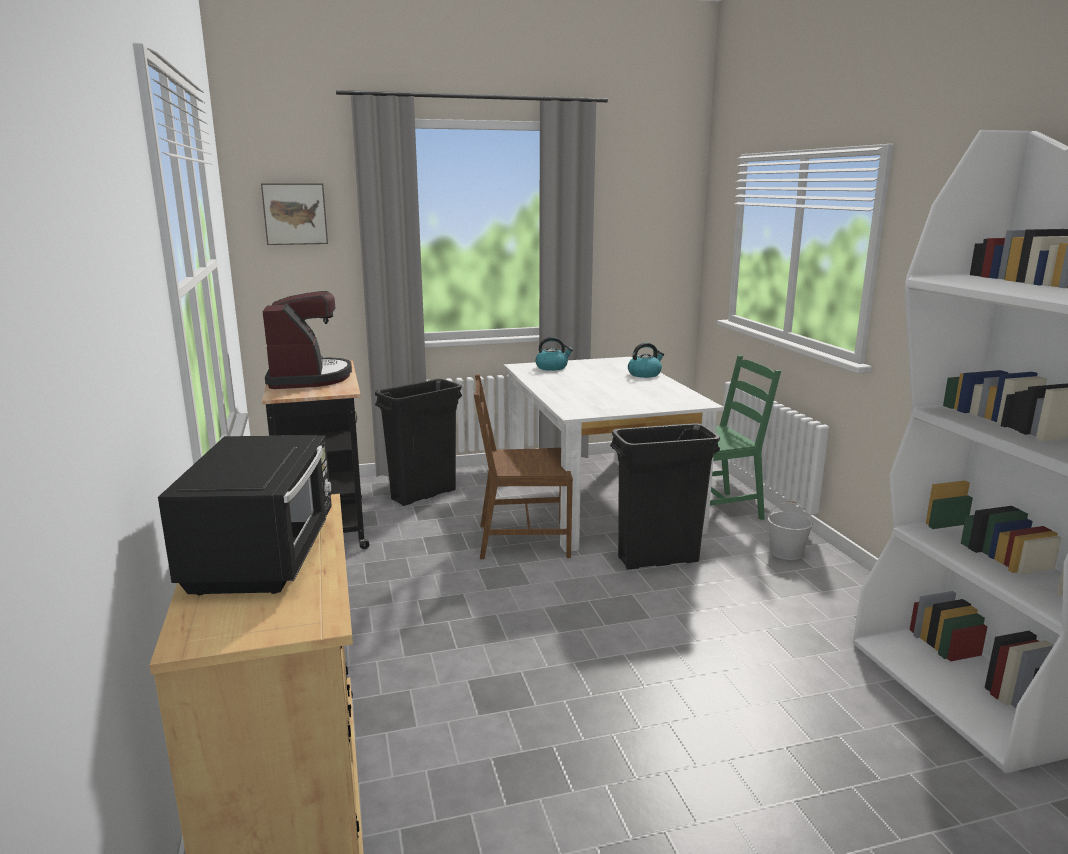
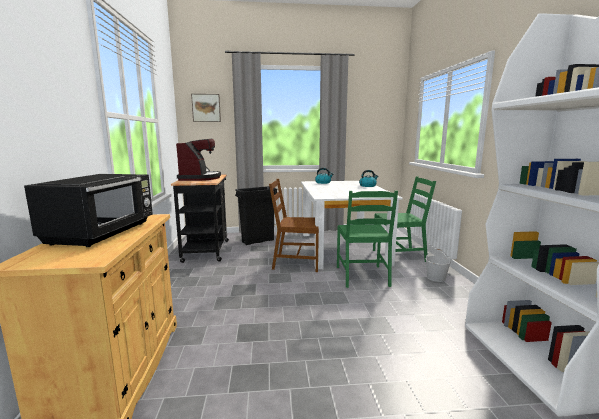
camera: 10 degrees right, 5 degrees down
(657, 560) = (363, 276): black trash can -> green chair

